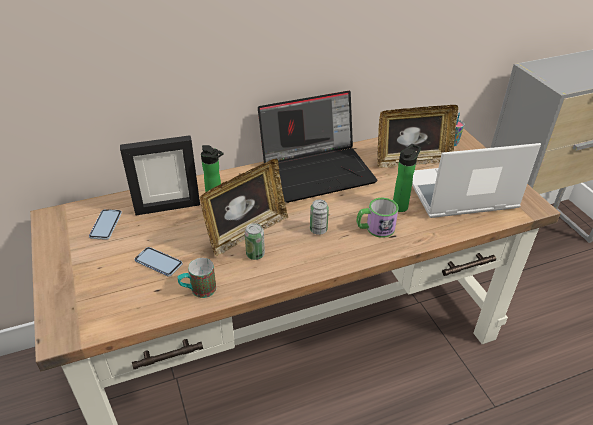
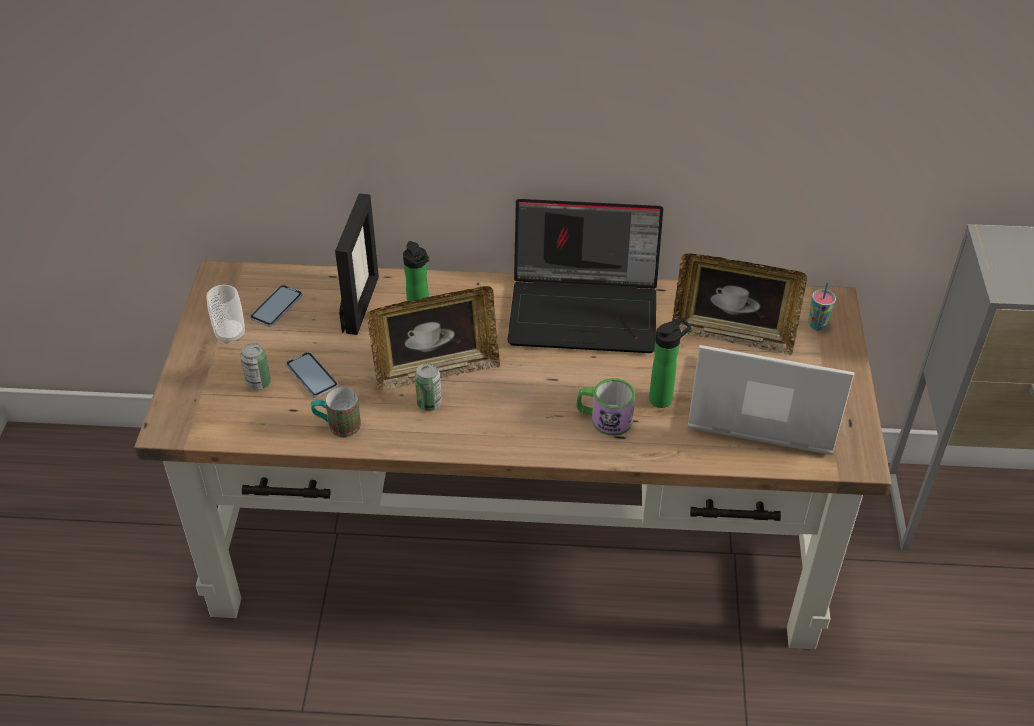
camera: 25 degrees right, 5 degrees up
(79, 253) = (230, 334): none -> cup
(167, 206) = (360, 304): picture frame -> picture frame turned 90 degrees counterclockwise
(318, 230) = (528, 396): can -> can (258, 383)

